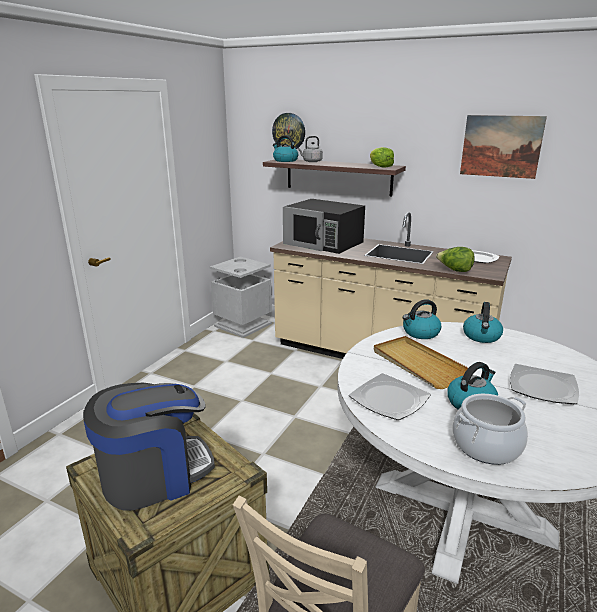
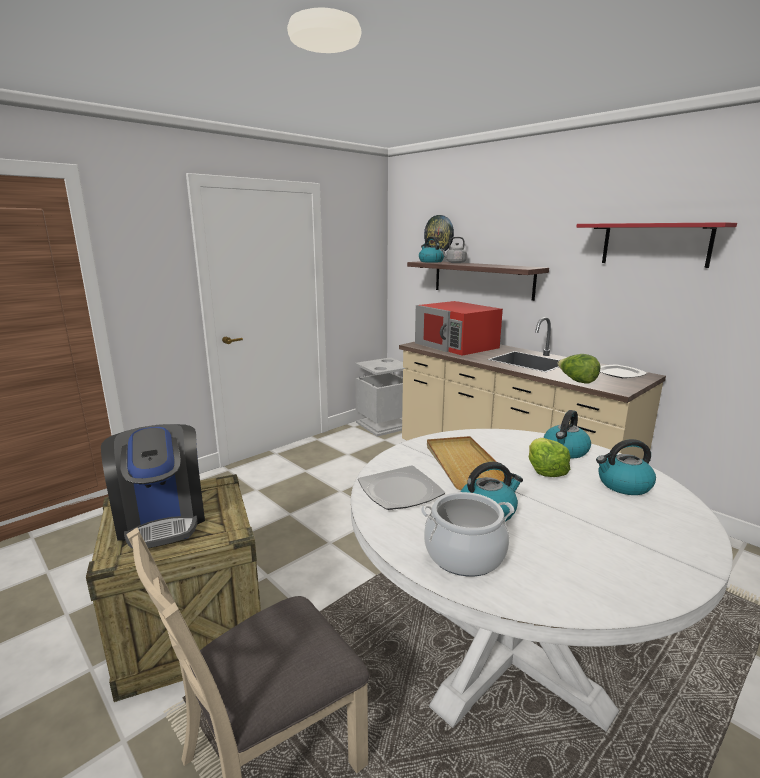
camera: 20 degrees right, 5 degrees down
(155, 475) = (162, 519): coffee machine -> coffee machine turned 75 degrees clockwise
(324, 243) = (456, 345): black microwave -> red microwave
(380, 166) = (518, 267): lettuce -> lettuce (545, 470)
(420, 333) = (495, 438): kettle -> kettle (623, 485)
(501, 146) = (655, 244): picture -> red shelf
(543, 387) = (596, 512): plate -> none

